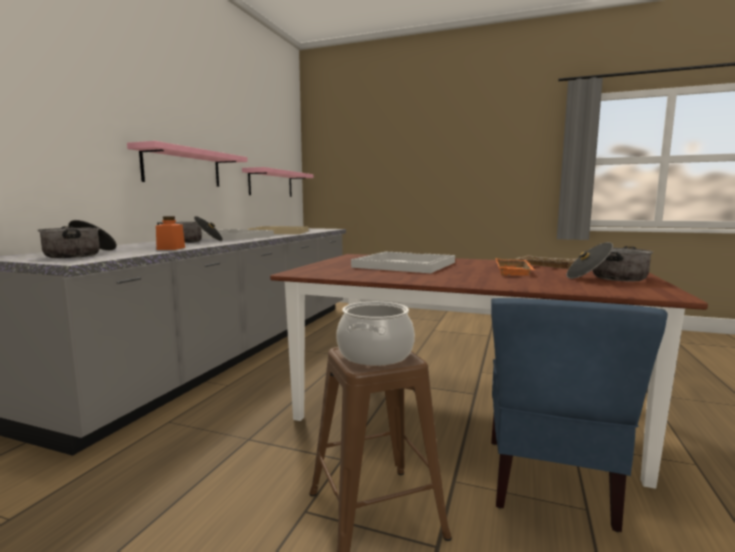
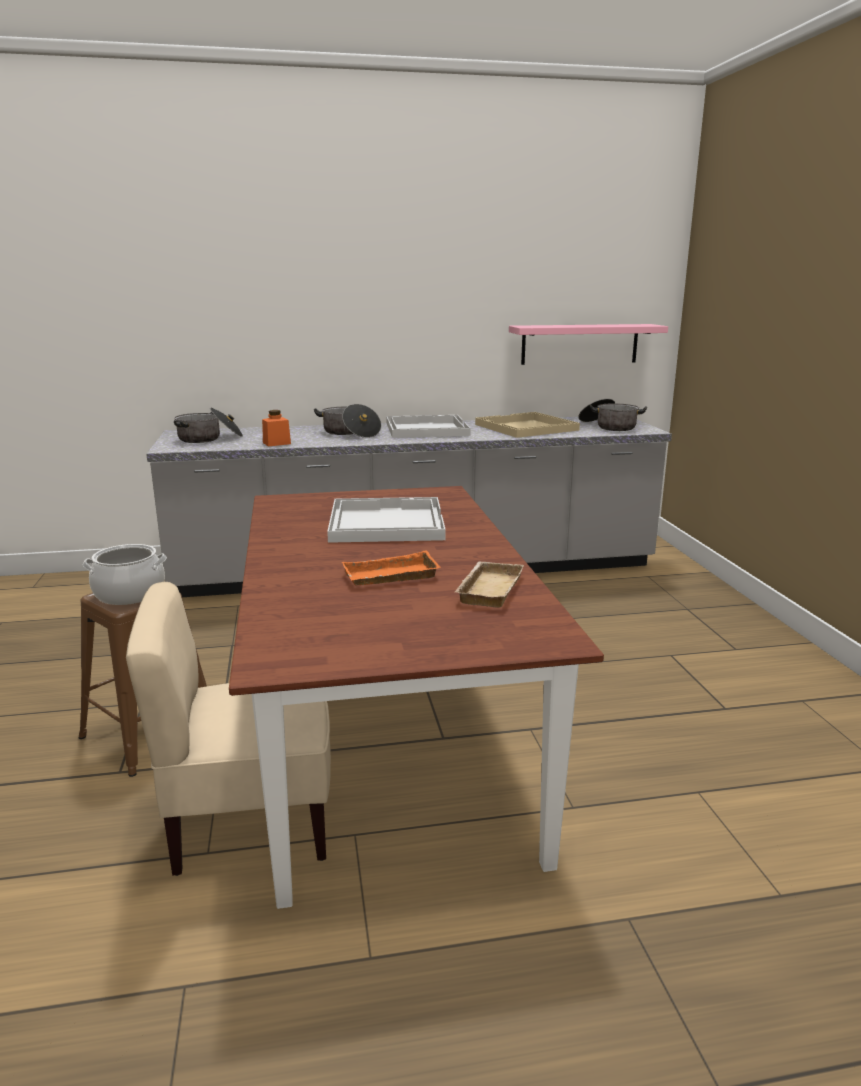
camera: 60 degrees right, 10 degrees up
(183, 168) = (394, 337): pink shelf -> none
(549, 481) = (250, 822): blue chair -> beige chair
(607, 278) = (391, 630): cooking pot -> cooking pot (609, 426)

